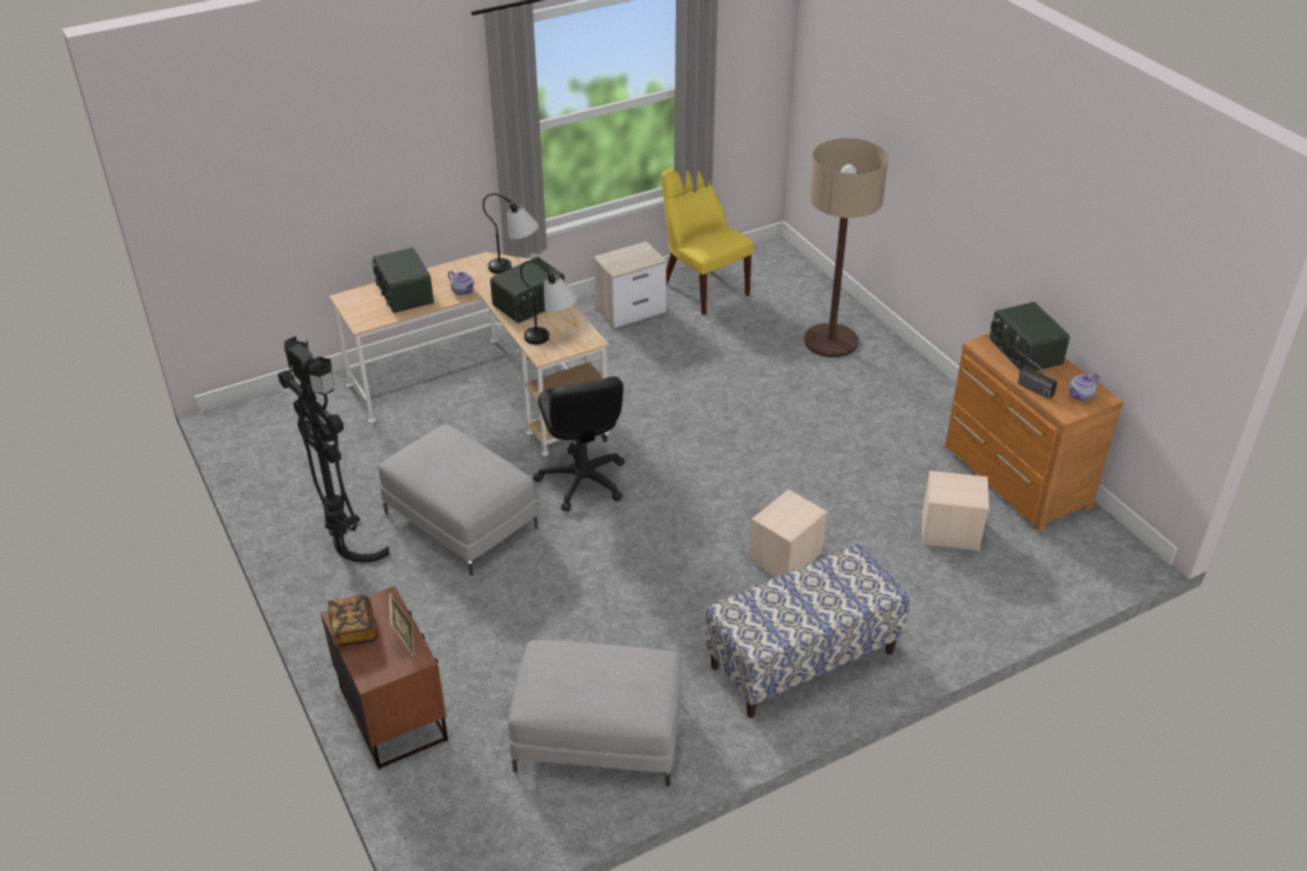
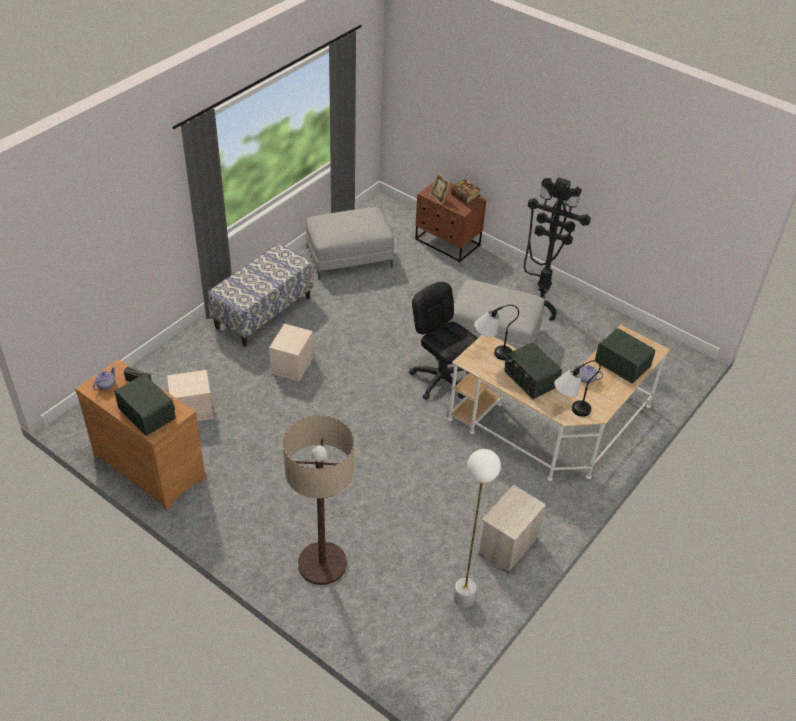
camera: 155 degrees right, 5 degrees up
(529, 304) = (530, 380): radio -> radio turned 60 degrees counterclockwise
(702, 287) = (463, 599): yellow chair -> white floor lamp

